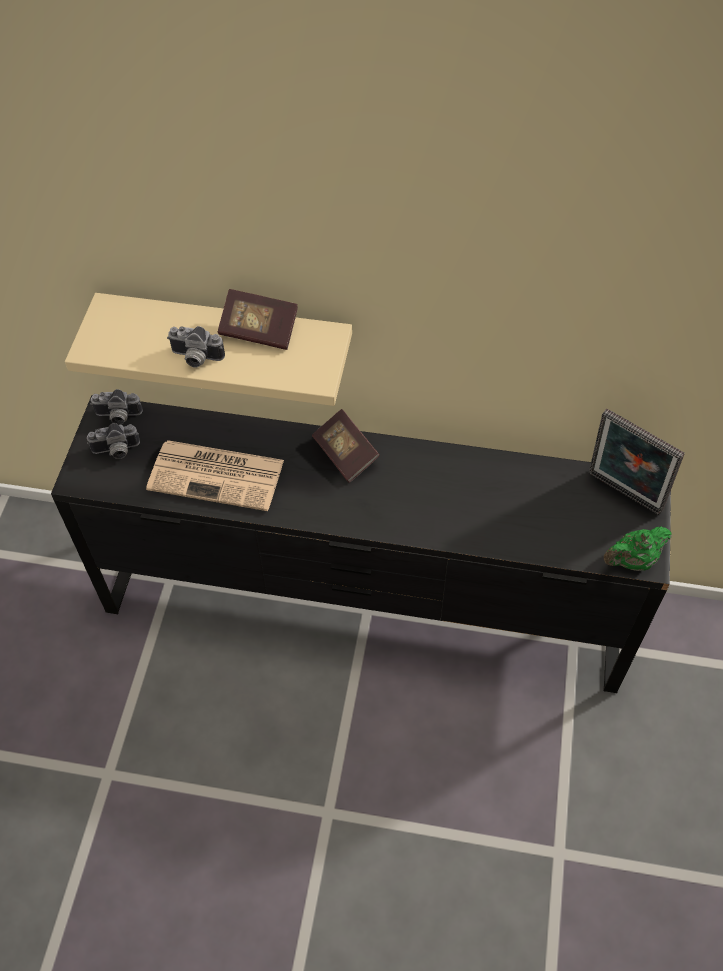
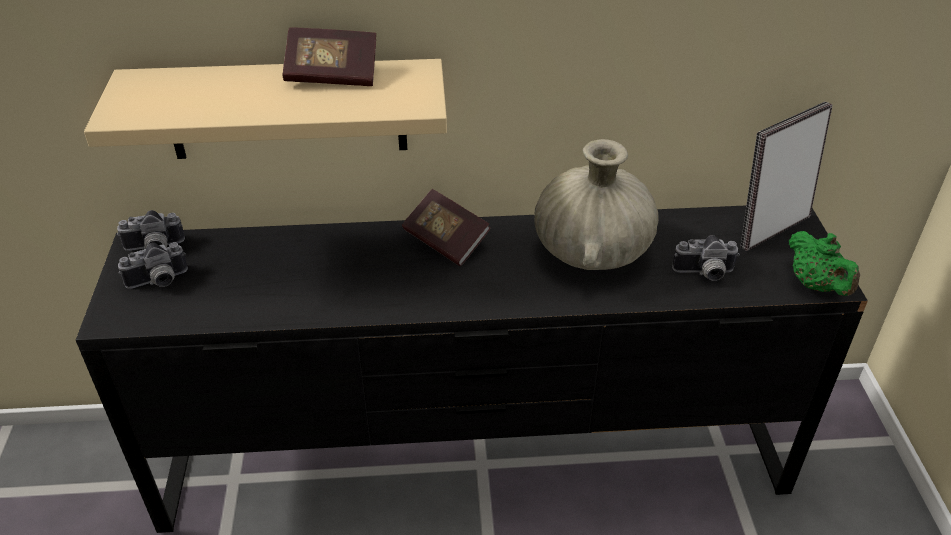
camera: 15 degrees left, 15 degrees down
(195, 358) = (259, 107): camera -> camera (704, 274)
(218, 475) = (296, 285): newspaper -> none
(461, 488) = (592, 251): none -> beige vase
(622, 495) = (770, 229): picture frame -> picture frame turned 120 degrees clockwise
(632, 560) = (815, 285): green teapot -> green teapot turned 75 degrees counterclockwise

